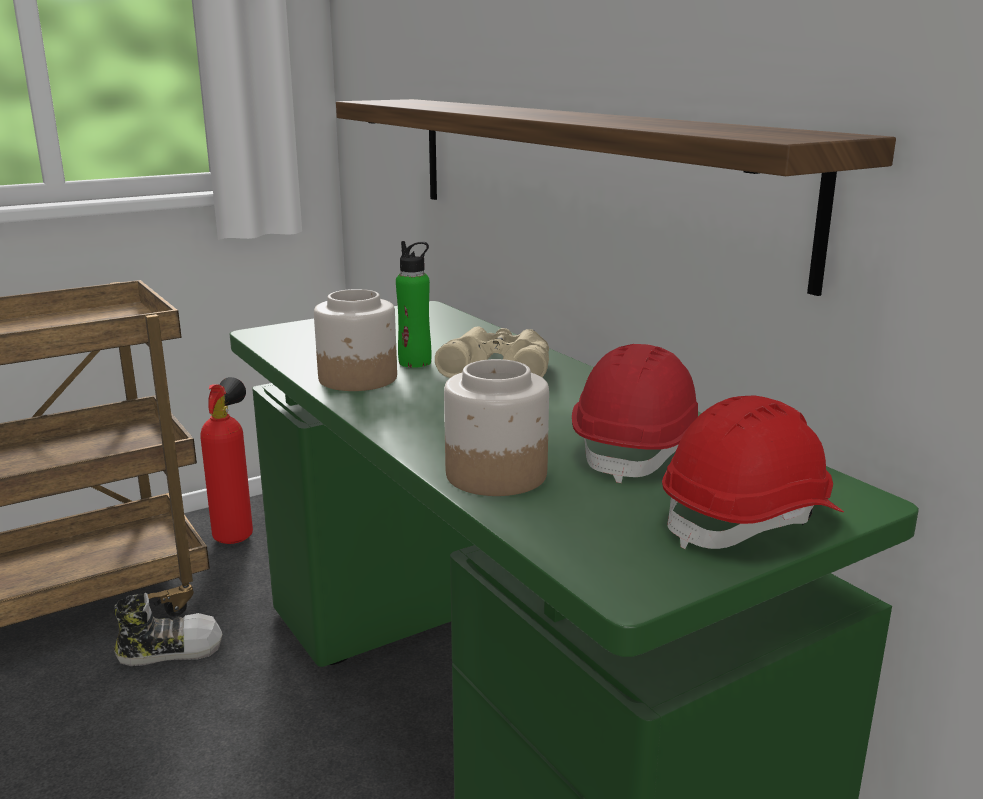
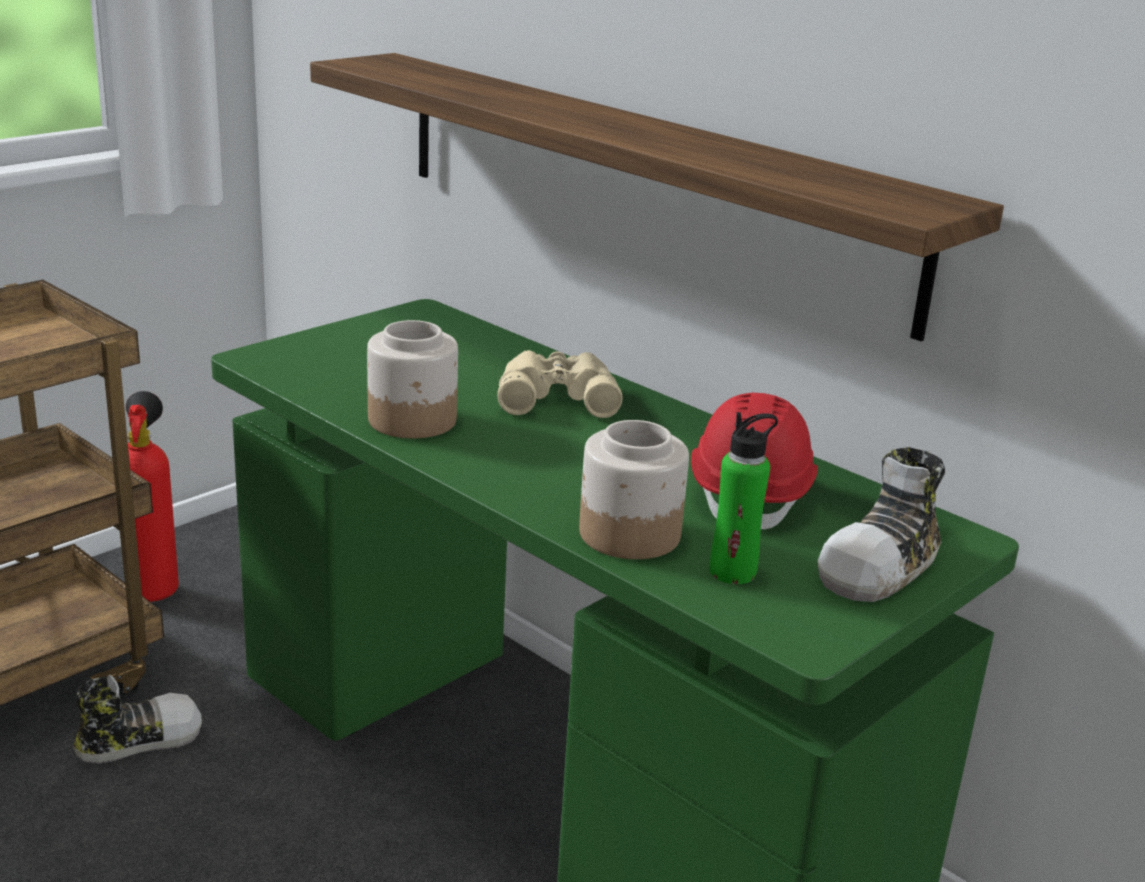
camera: 15 degrees left, 5 degrees up
(415, 362) = (462, 394): green bottle -> green bottle (733, 572)
(750, 520) = (882, 566): red hard hat -> shoe

